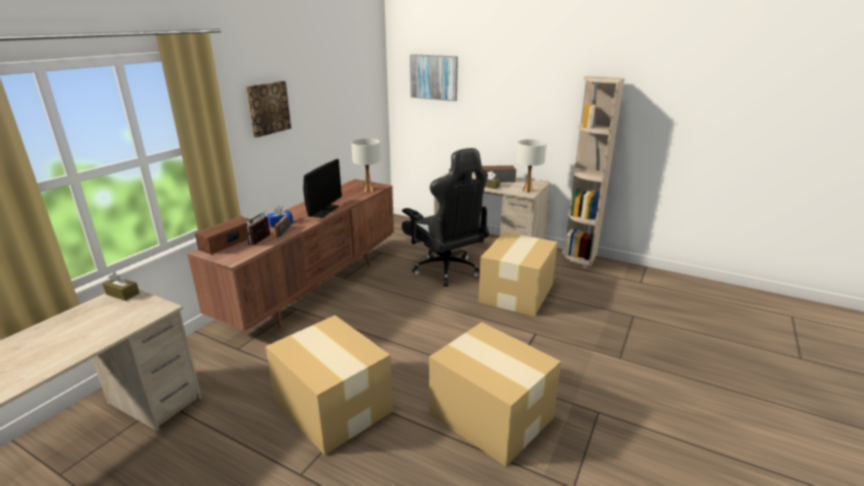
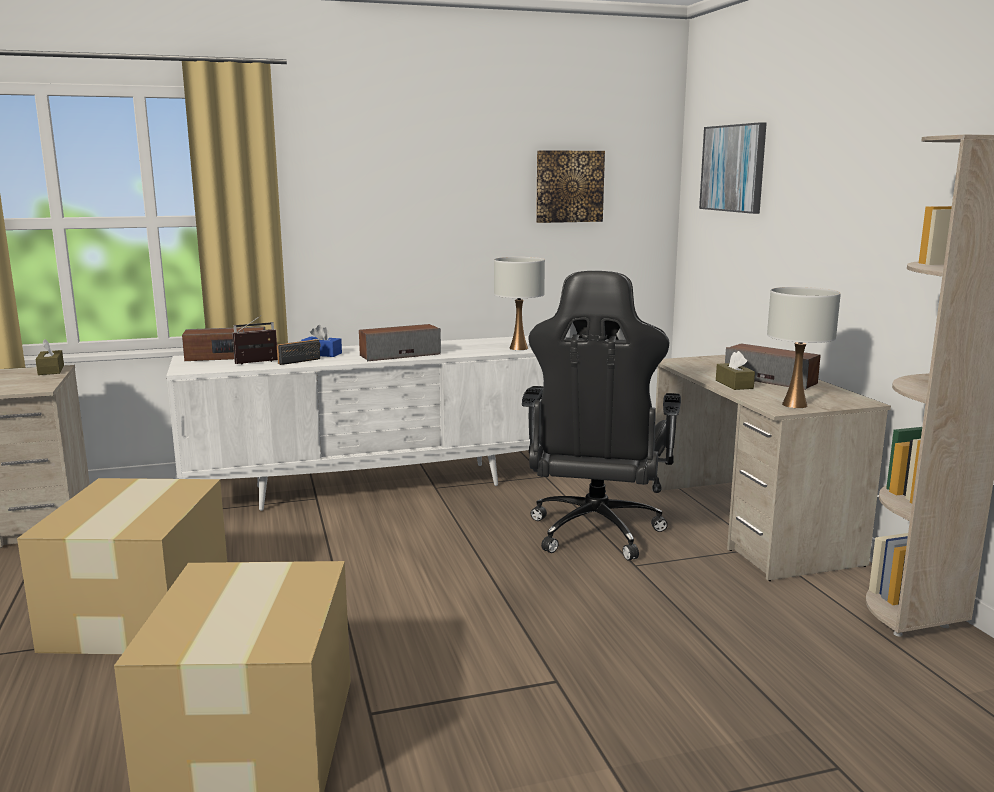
camera: 45 degrees right, 10 degrees down
(268, 108) = (377, 187): picture -> picture (569, 186)
(315, 288) = (379, 486): brown cabinet -> white cabinet
(324, 211) = (399, 355): monitor -> speaker
(517, 293) = (652, 611): cardboard box -> none

